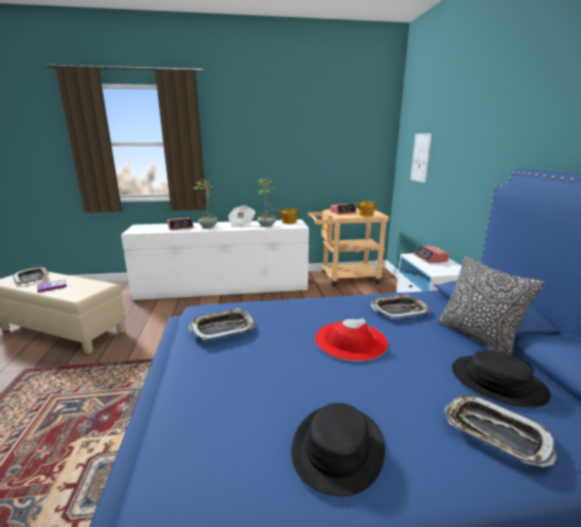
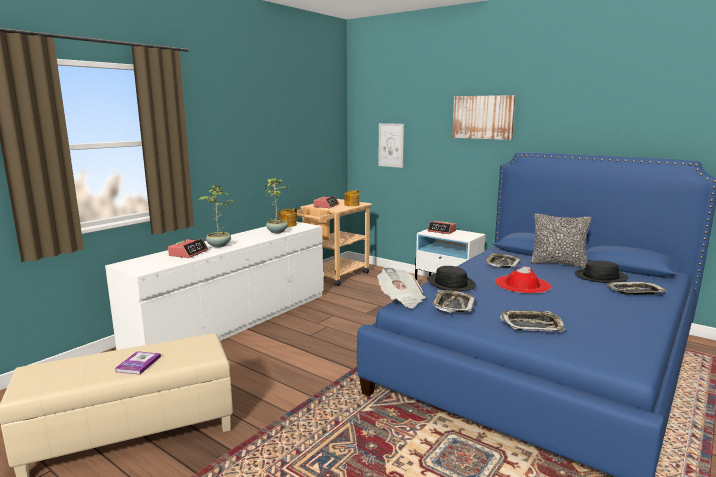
camera: 45 degrees left, 5 degrees down
(32, 278) = (68, 371): tray -> tray (532, 325)
(241, 224) = (246, 236): newspaper -> newspaper (401, 299)
(337, 447) = (615, 319): black hat -> black hat (450, 283)
(498, 120) = (483, 117): none -> picture

